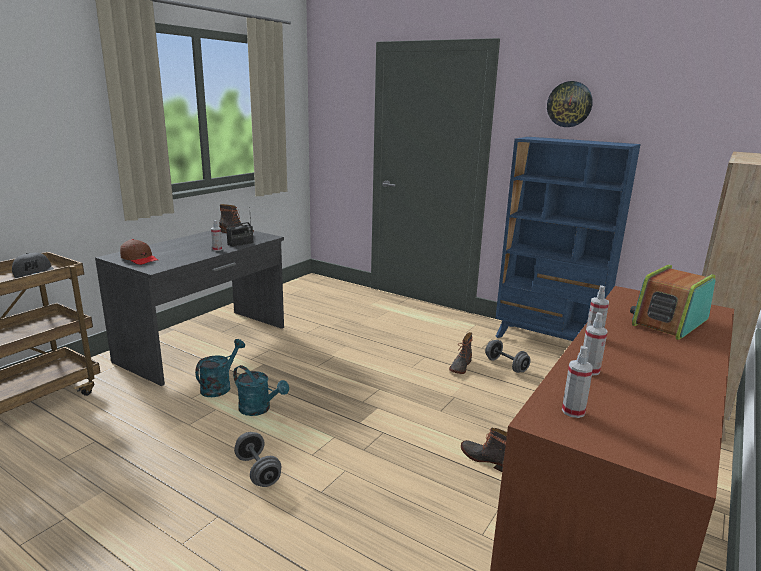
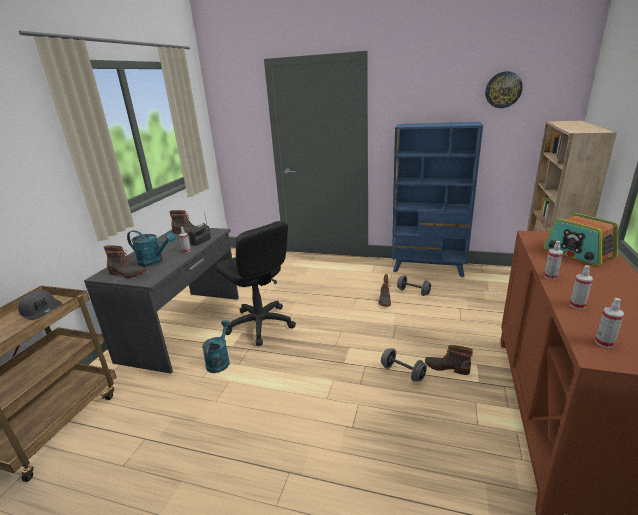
camera: 15 degrees left, 5 degrees up
(139, 259) = (127, 273): brown cap -> boot
(258, 471) = (295, 424): grey dumbbell -> grey dumbbell (403, 372)
(259, 409) = (263, 372): turquoise watering can -> turquoise watering can (154, 261)
(289, 360) = (260, 324): none -> black office chair
(569, 104) = (426, 97): wall clock -> wall clock (503, 90)
(669, 322) = (578, 253): radio -> radio turned 60 degrees counterclockwise

